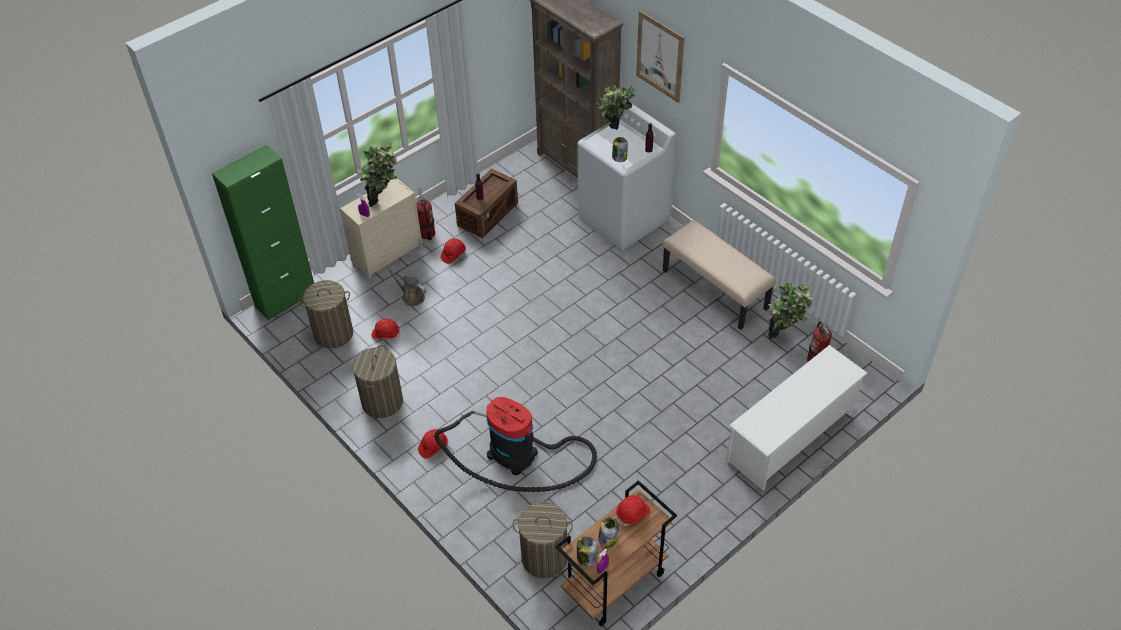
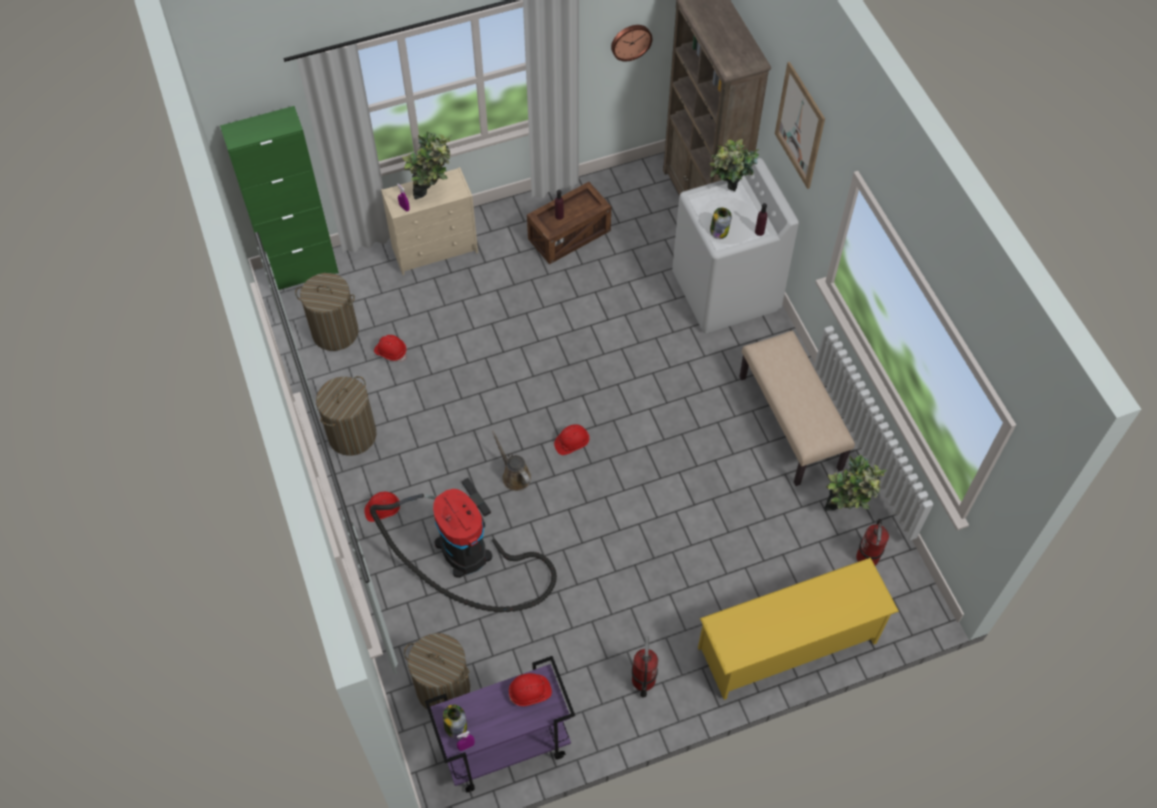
camera: 20 degrees right, 10 degrees up
(411, 296) = (438, 313): brown watering can -> brown watering can (514, 475)
(427, 233) = (490, 238): fire extinguisher -> fire extinguisher (643, 680)
(453, 255) = (507, 275): red hard hat -> red hard hat (571, 443)
(499, 47) = (630, 41): none -> wall clock
(608, 538) = (489, 711): jar -> none
(614, 583) = (504, 747): brown cart -> purple cart
(790, 437) = (788, 645): white shoe rack -> yellow shoe rack

